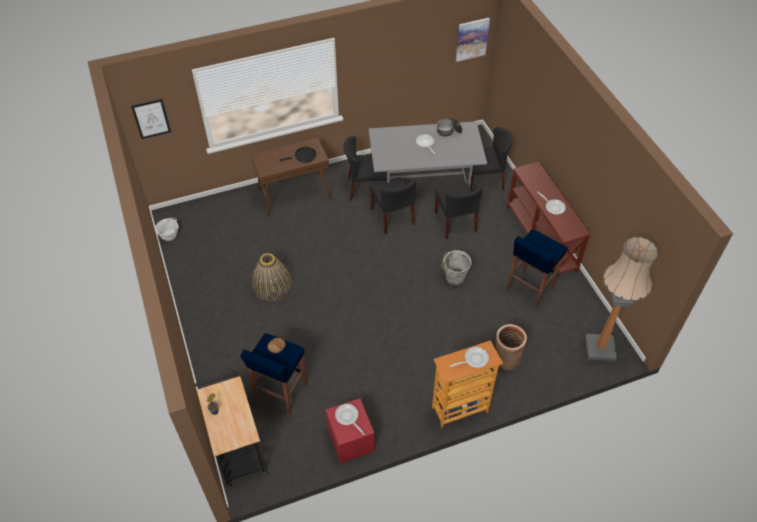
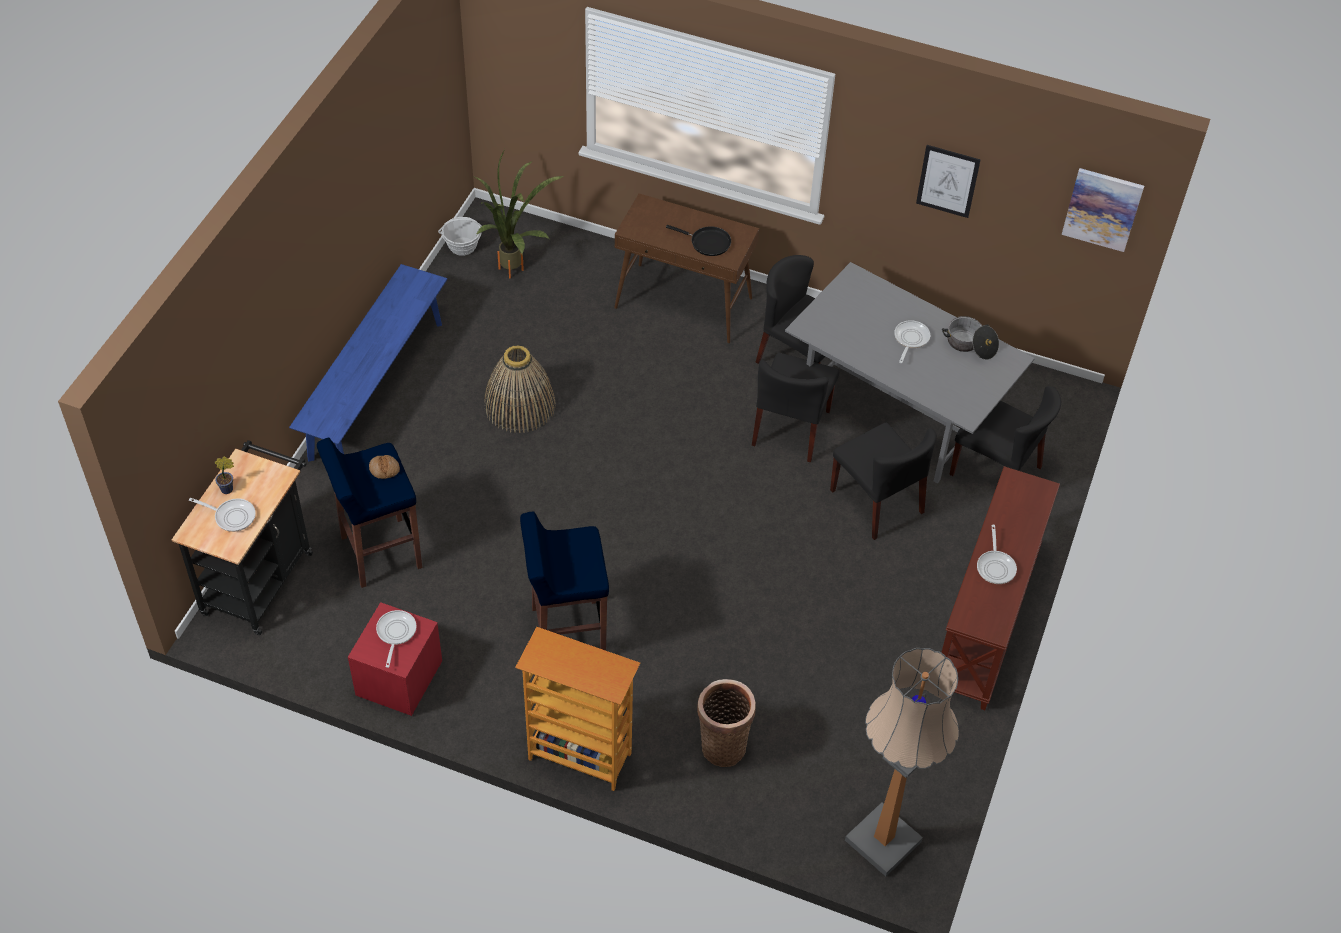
camera: 40 degrees right, 0 degrees up
(151, 119) = (507, 52): picture -> picture (947, 181)
(198, 324) = (376, 389): none -> blue bench
(206, 232) = (513, 274): none -> potted plant
(454, 278) = (781, 578): grey bucket -> none
(455, 222) = (877, 502): black chair -> black chair turned 60 degrees counterclockwise
(474, 359) = (588, 669): frying pan -> frying pan (232, 516)
(529, 289) = (875, 678): blue stool -> blue stool (566, 632)

